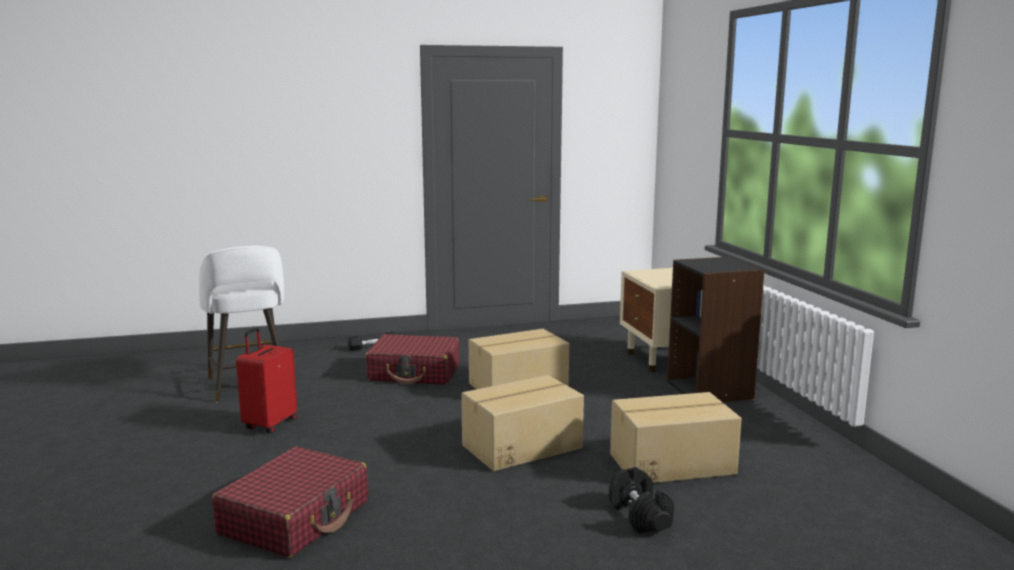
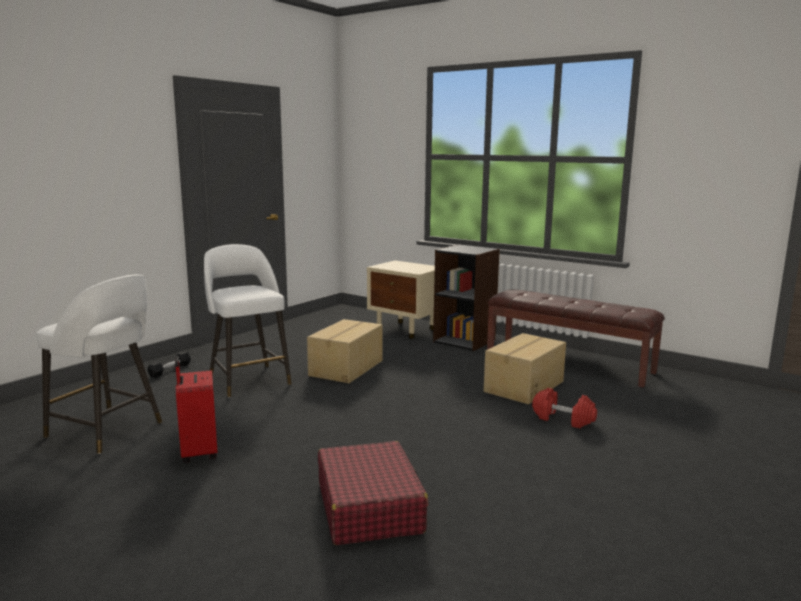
camera: 40 degrees left, 0 degrees up
(414, 373) = (248, 379): red suitcase -> white stool
(521, 446) = (425, 404): cardboard box -> none
(640, 516) = (563, 419): black dumbbell -> red dumbbell
(798, 454) = (569, 362): none -> brown bench

